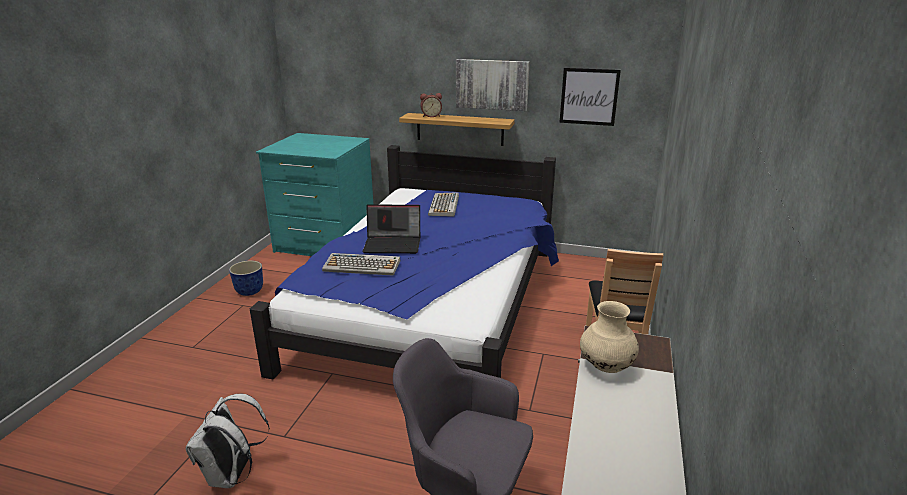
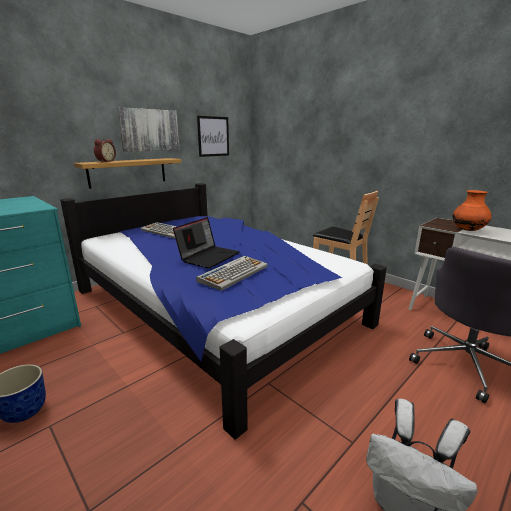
camera: 60 degrees left, 5 degrees down
(606, 367) = (468, 230): beige vase -> orange vase

